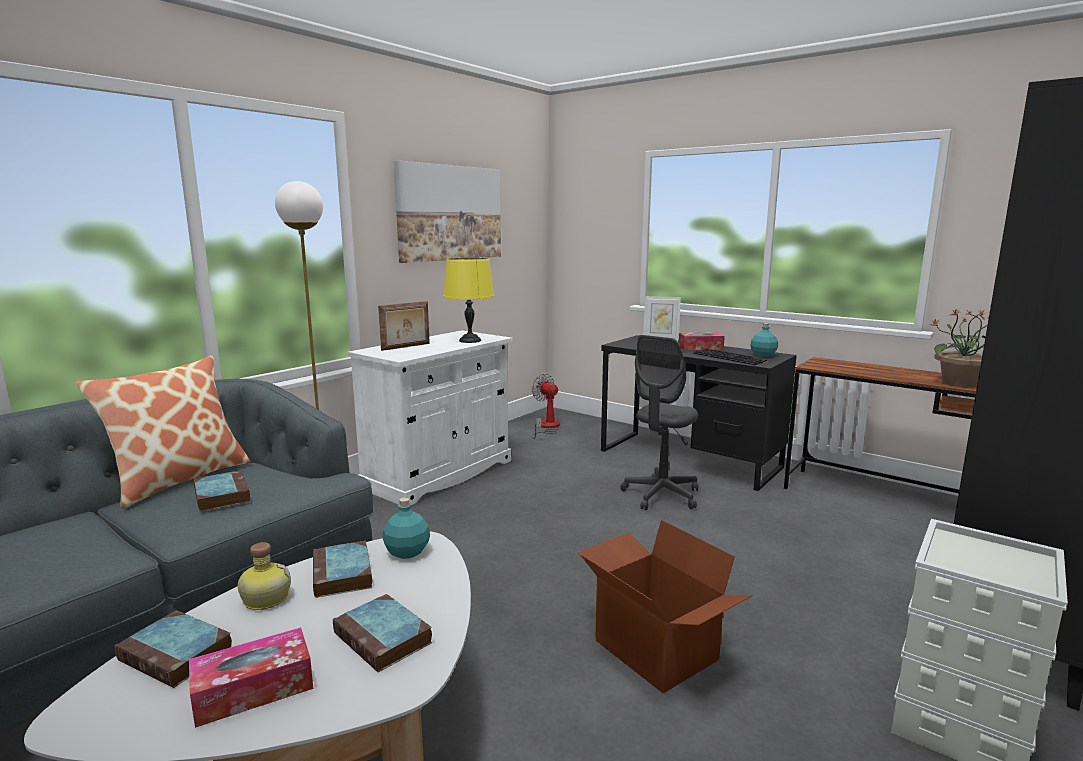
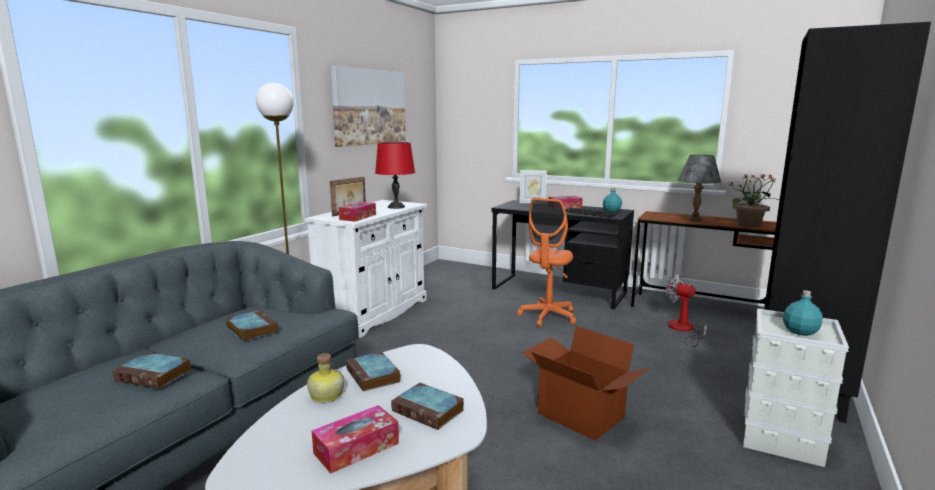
camera: 10 degrees left, 0 degrees up
(178, 655) = (285, 434): book -> book (155, 375)
(179, 479) = (204, 321): pillow -> none
(406, 552) = (411, 358): turquoise bottle -> turquoise bottle (800, 331)
(411, 353) = (358, 217): none -> tissue box
(469, 341) = (396, 207): yellow table lamp -> red table lamp
(546, 427) = (443, 274): fan -> fan (683, 330)
(661, 495) = (548, 317): grey office chair -> orange office chair
(879, 372) = (694, 219): none -> grey table lamp

